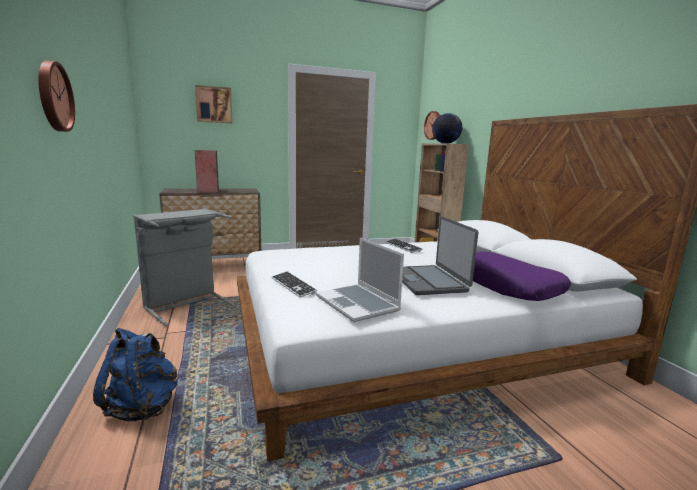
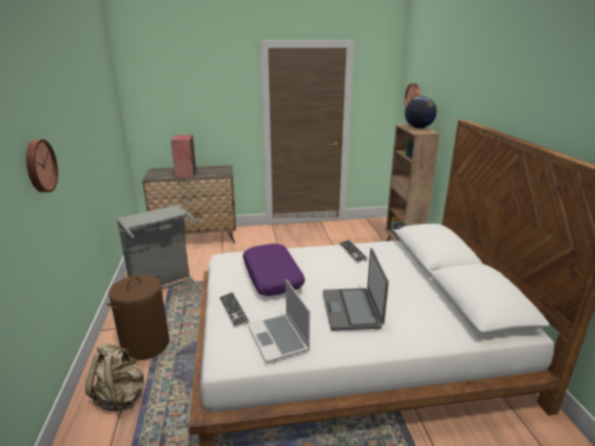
camera: 10 degrees right, 10 degrees up
(142, 407) = (121, 397): blue backpack -> beige backpack
(169, 353) = (146, 344): none -> brown laundry basket
(214, 105) = (189, 87): picture -> none
(505, 286) = (422, 319): purple pillow -> purple pillow (272, 276)

